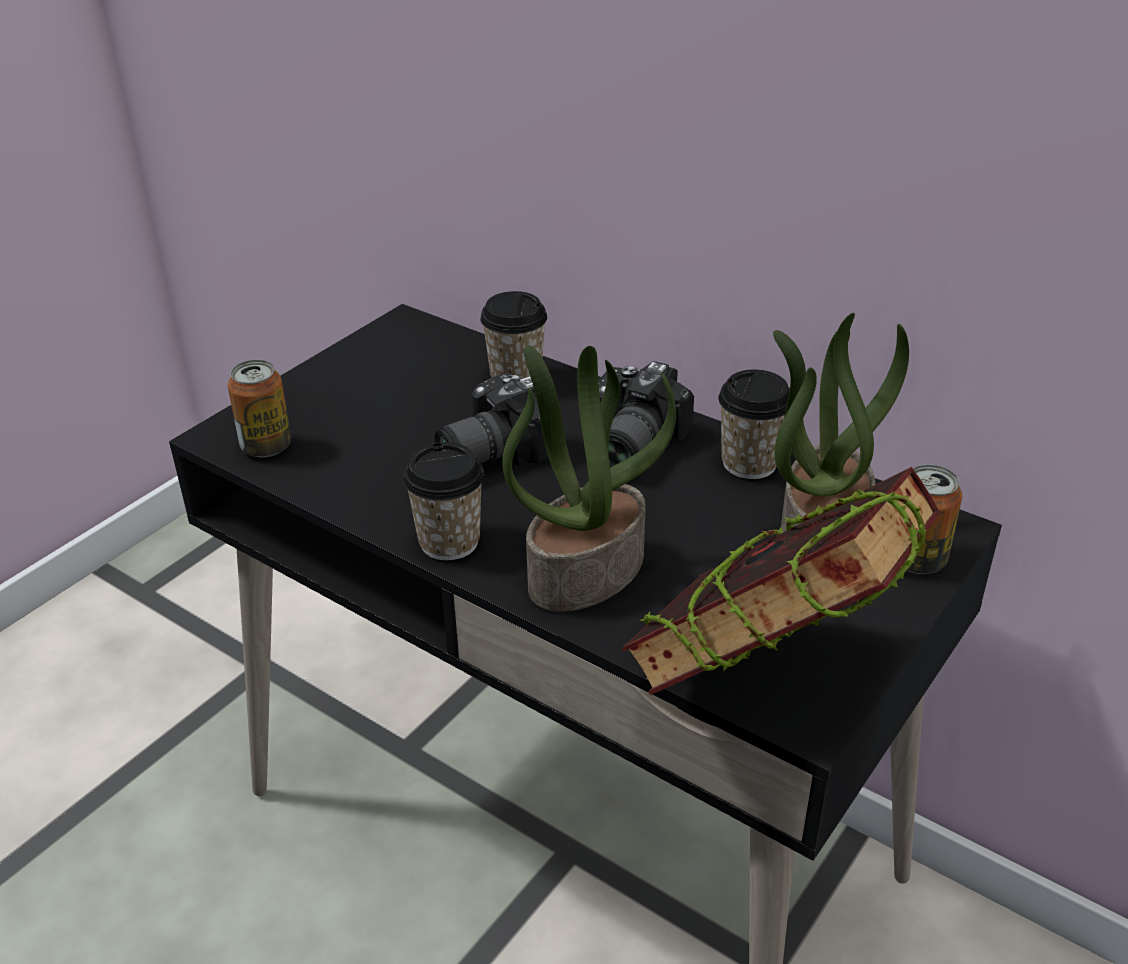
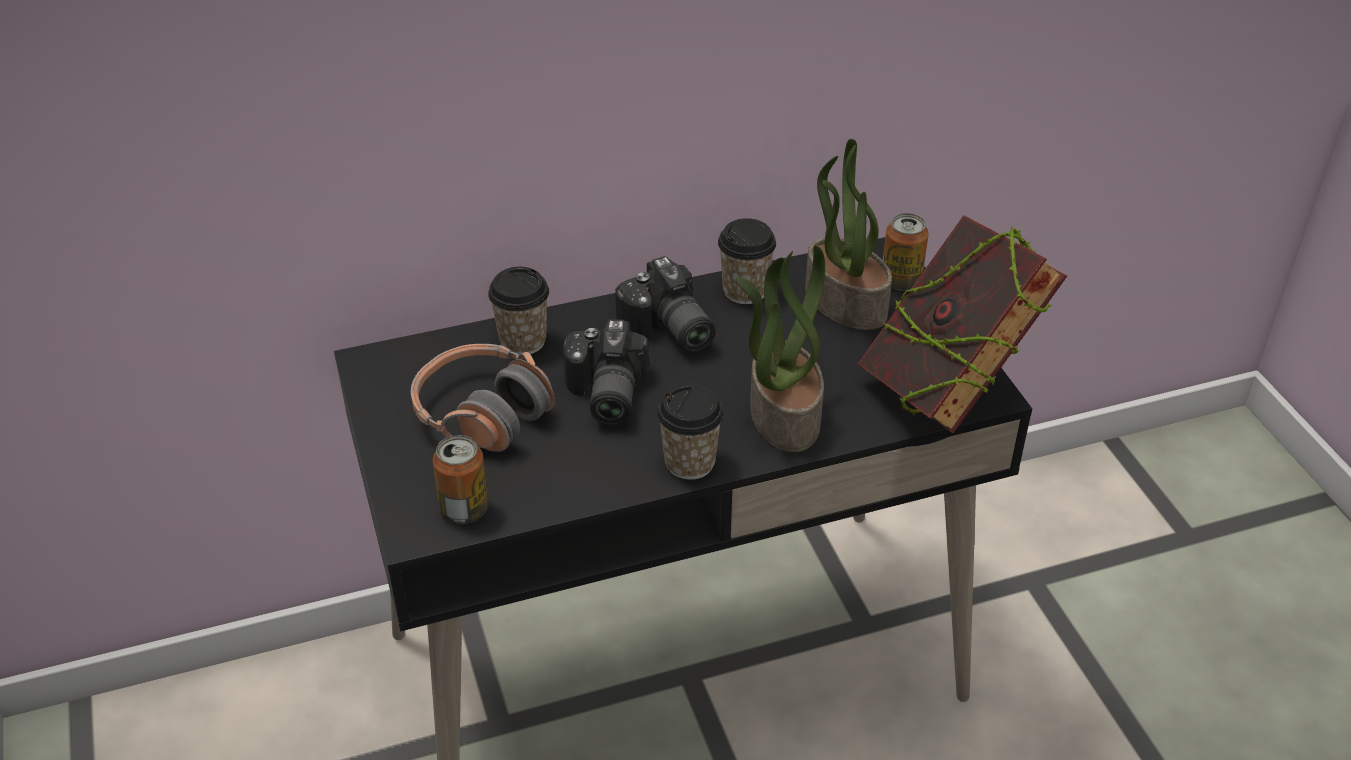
camera: 55 degrees left, 5 degrees up
(397, 401) = (482, 413): none -> headphones

